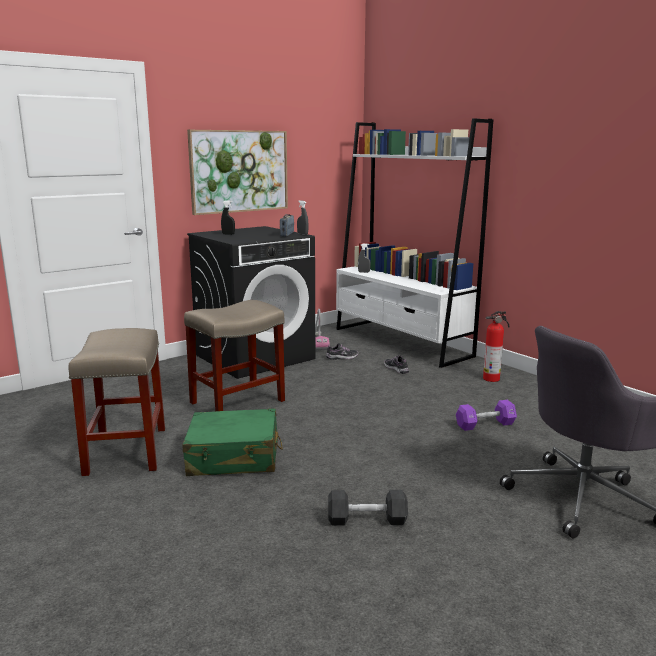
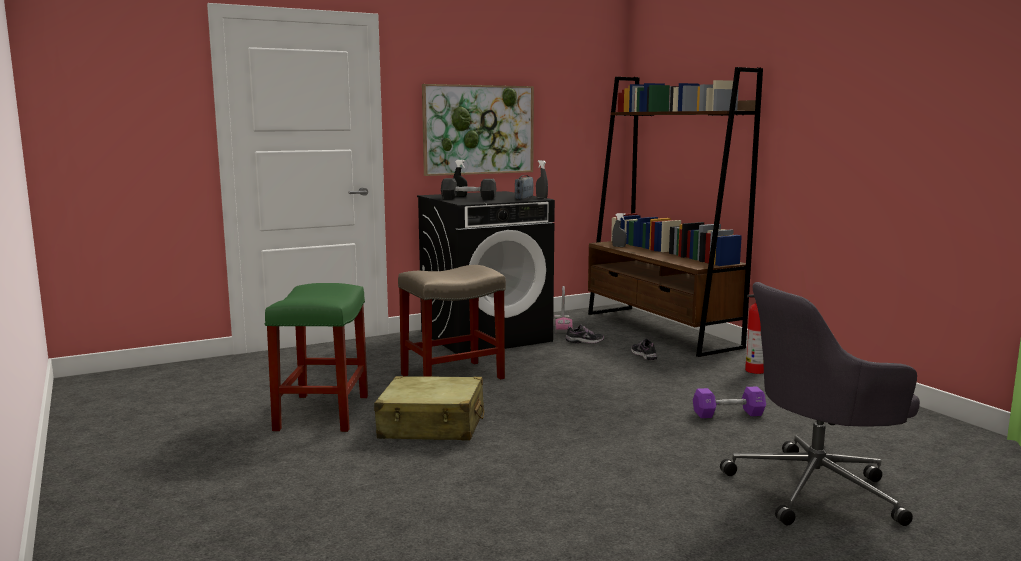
camera: 10 degrees right, 5 degrees down
(126, 450) = (322, 412): beige stool -> green stool
(234, 457) = (432, 426): green suitcase -> beige suitcase
(367, 520) = (556, 490): black dumbbell -> black dumbbell (468, 199)
(401, 342) = (660, 330): white bookcase -> brown bookcase

